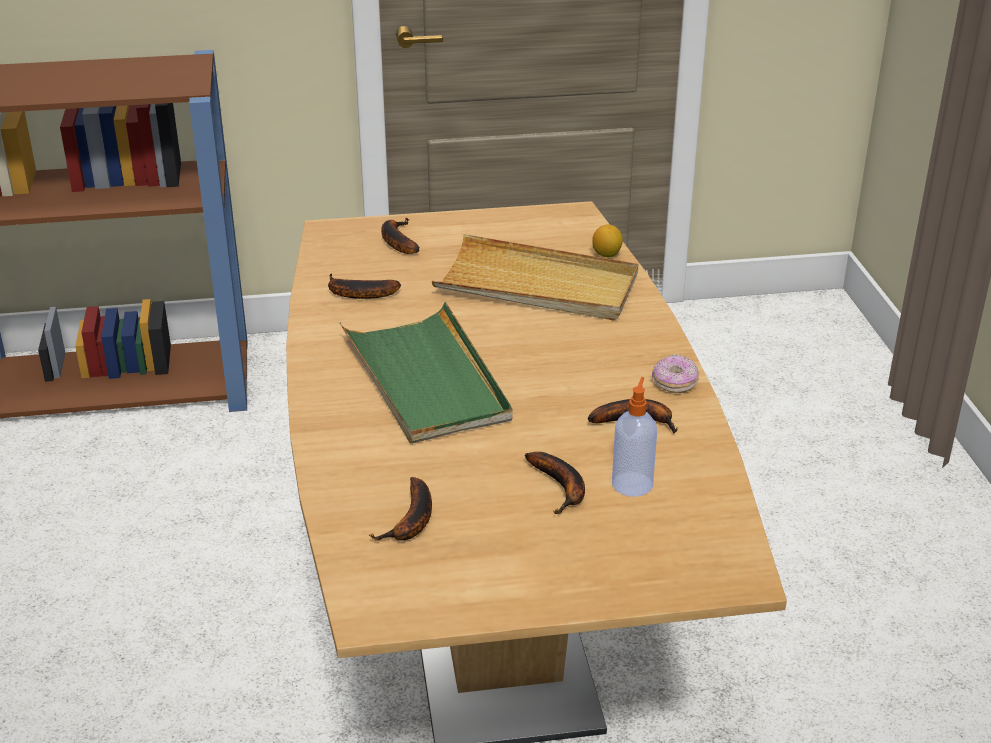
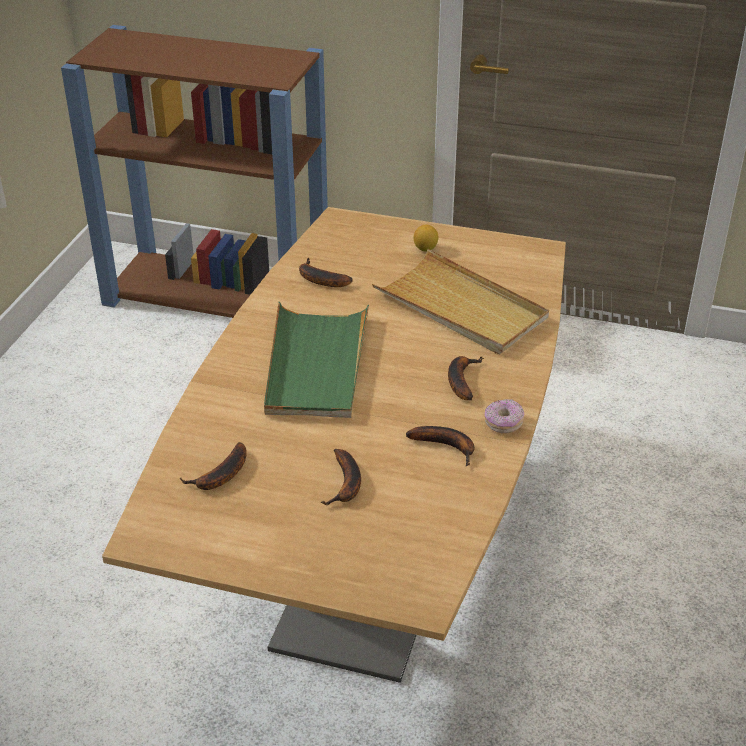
camera: 25 degrees right, 5 degrees up
(396, 241) = (382, 241): banana -> banana (461, 380)
(607, 254) = (539, 294): lemon -> lemon (425, 249)
(632, 483) = (402, 498): soap dispenser -> none

